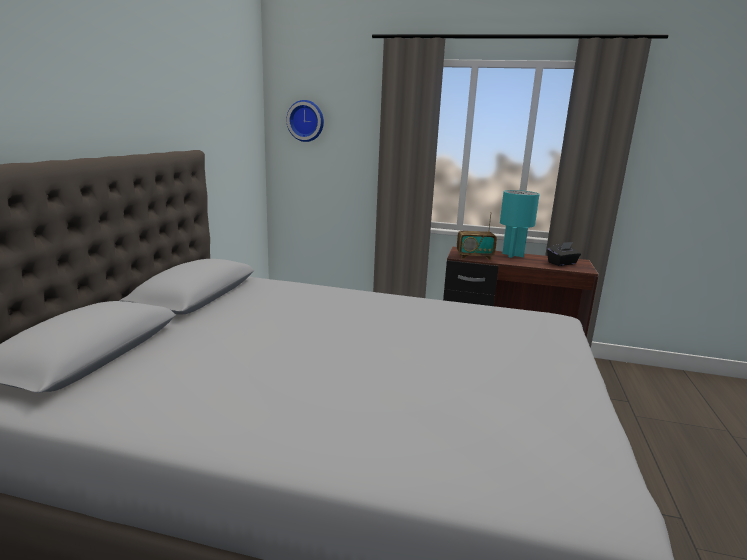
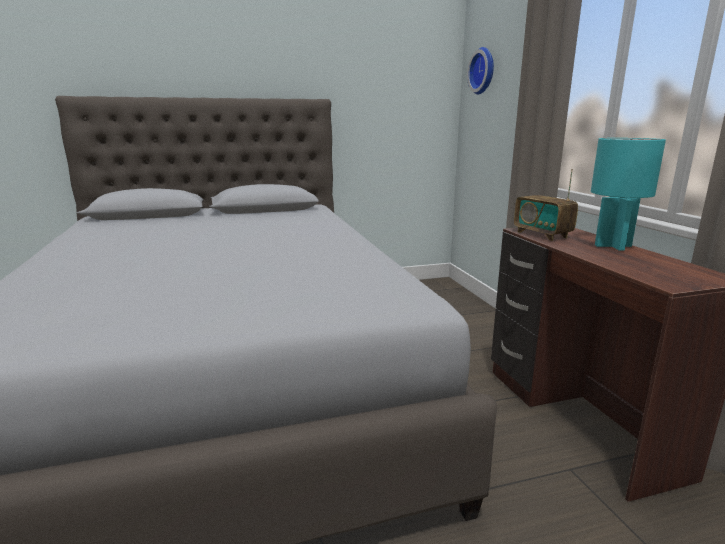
camera: 60 degrees right, 0 degrees up
(562, 263) = (659, 269): black tissue box -> none

